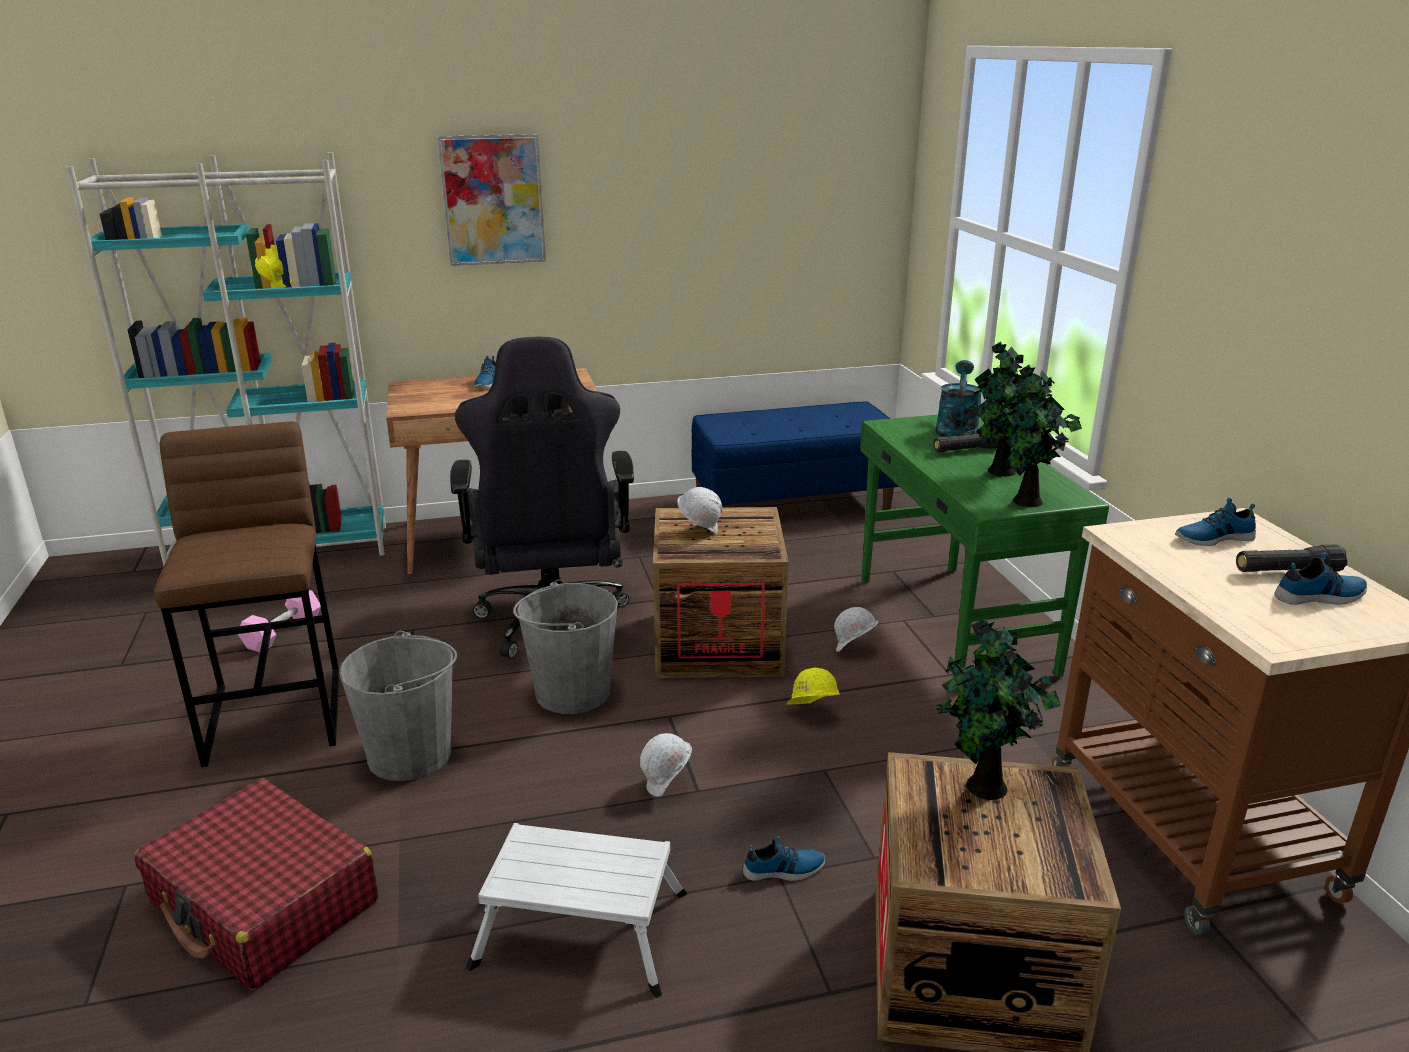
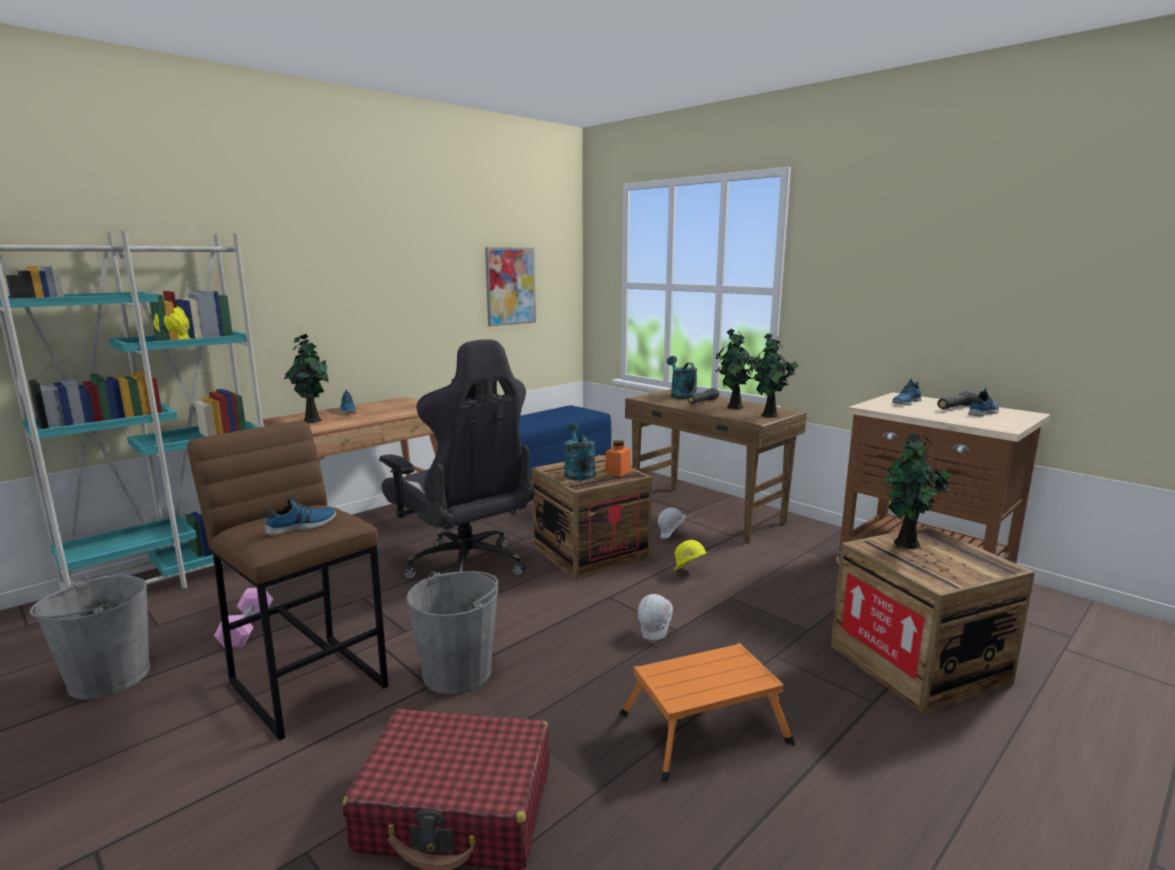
camera: 30 degrees left, 10 degrees down
(429, 393) = (311, 420): none -> potted plant
(493, 200) = (338, 275): picture -> picture (510, 286)
(572, 692) = (530, 602): grey bucket -> grey bucket (108, 677)
(579, 928) = (703, 728): white step ladder -> orange step ladder
(700, 531) = (578, 473): white hard hat -> turquoise watering can
(753, 542) = (618, 472): none -> orange jar
(784, 870) = (774, 652): shoe -> shoe (302, 526)
(955, 625) = (707, 513): green console table -> brown console table

